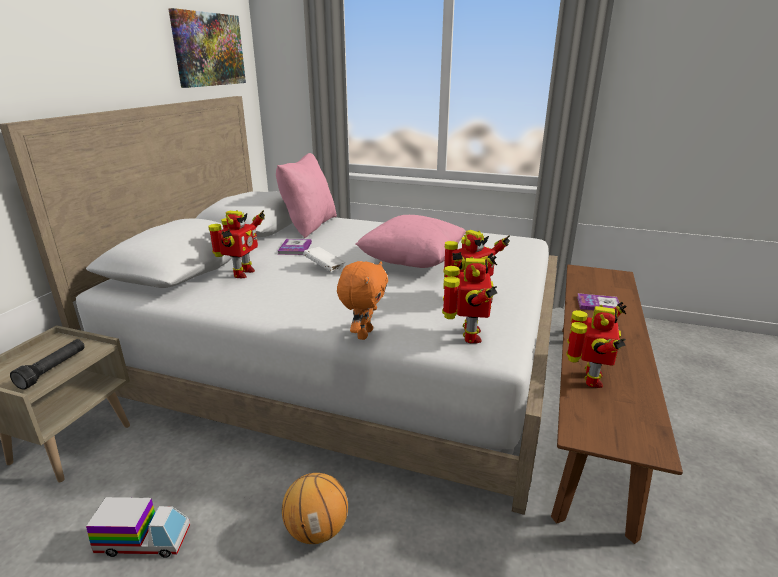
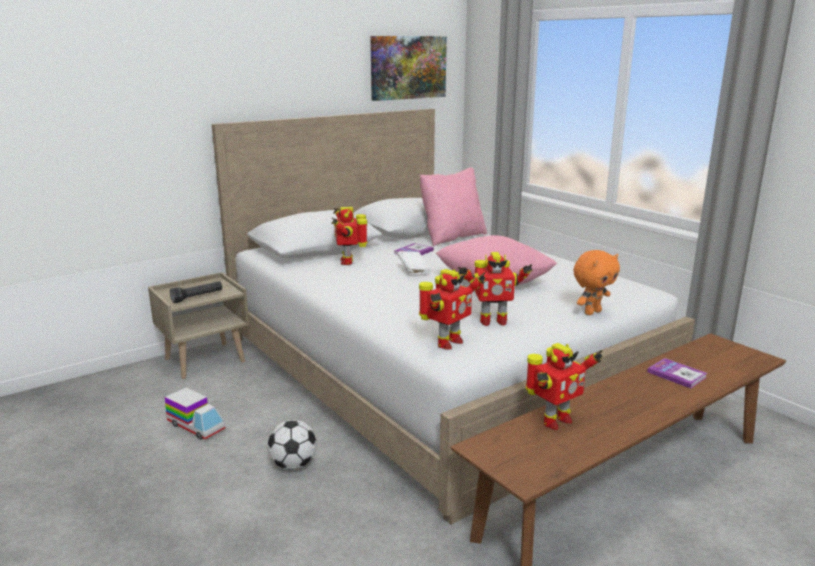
camera: 35 degrees right, 5 degrees down
(241, 273) = (348, 261): toy robot -> toy robot turned 120 degrees clockwise
(317, 530) = (293, 465): basketball -> football
(363, 334) = (372, 320): orange plush toy -> orange plush toy (592, 312)

